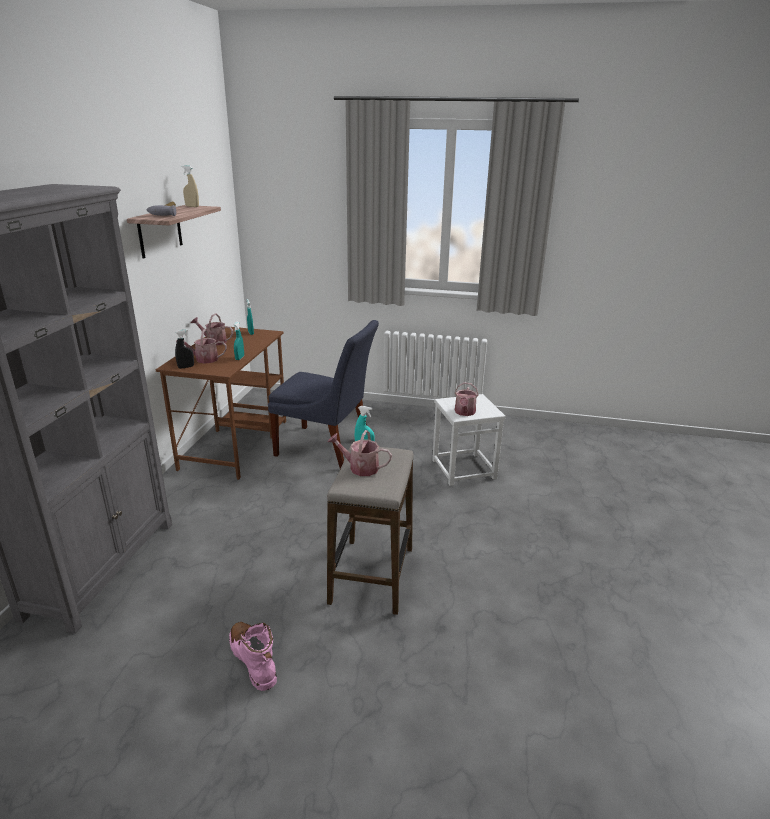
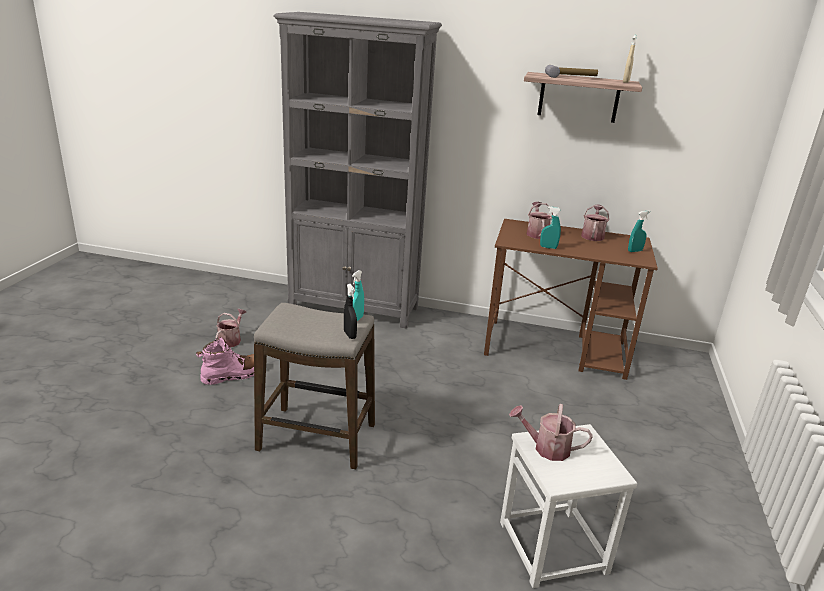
camera: 90 degrees right, 0 degrees up
(186, 367) = (512, 228): black spray bottle -> black spray bottle (350, 335)
(327, 448) = (569, 411): blue chair -> none
(360, 468) = (321, 317): watering can -> watering can (231, 340)

